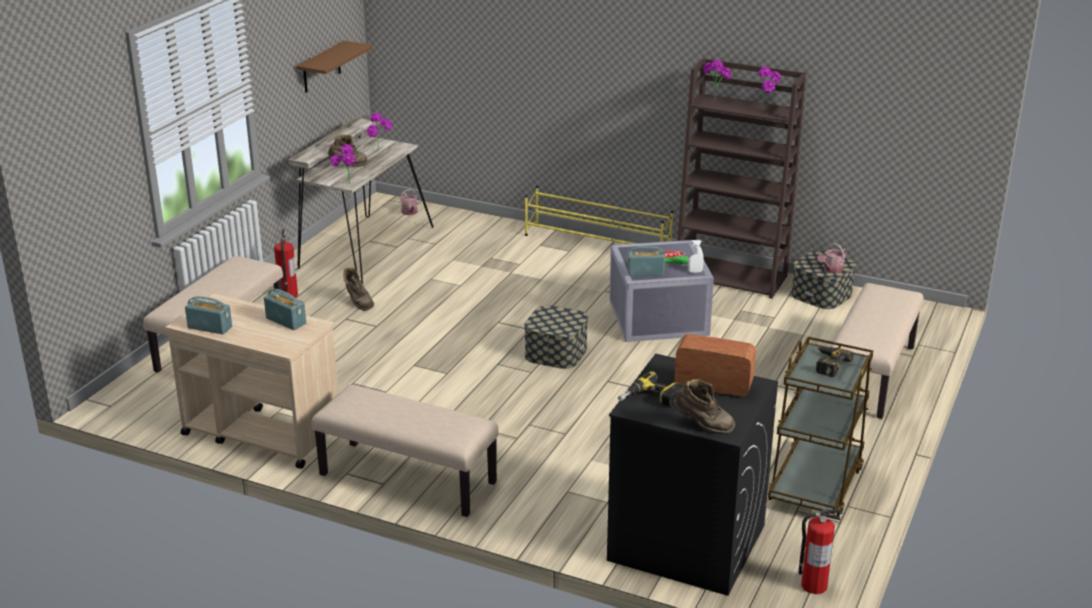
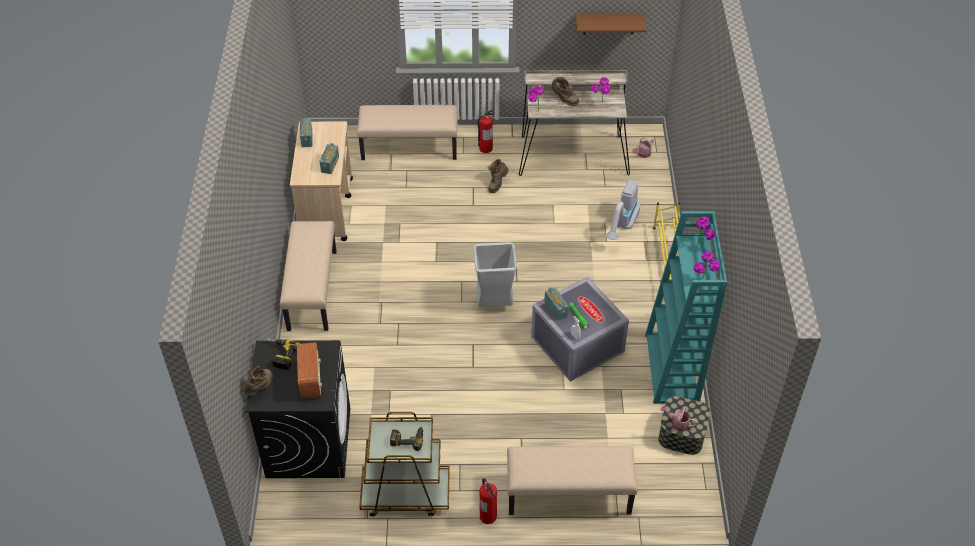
camera: 65 degrees right, 20 degrees up
(506, 250) = (621, 227): none -> vacuum cleaner
(556, 352) = (494, 305): storage box -> grey trash can
(703, 426) = (260, 388): brown boot -> brown boot turned 150 degrees counterclockwise
(732, 277) = (672, 369): brown bookcase -> turquoise bookcase
(813, 585) = (293, 519): fire extinguisher -> fire extinguisher (488, 516)

